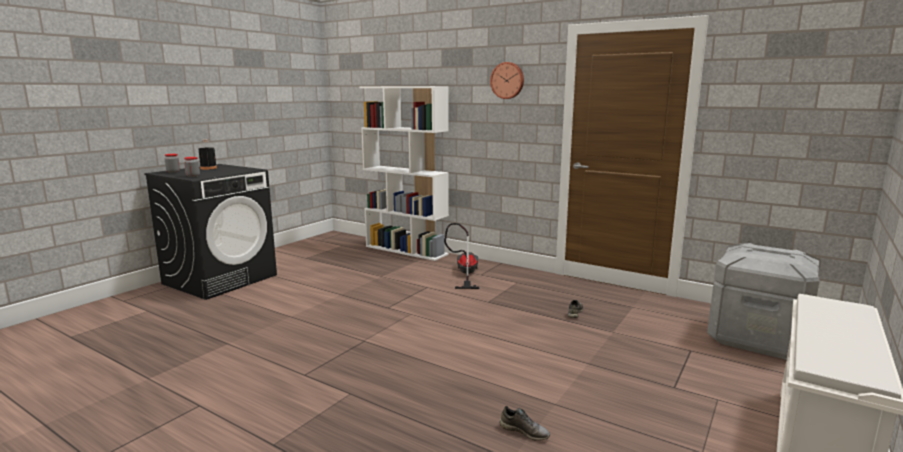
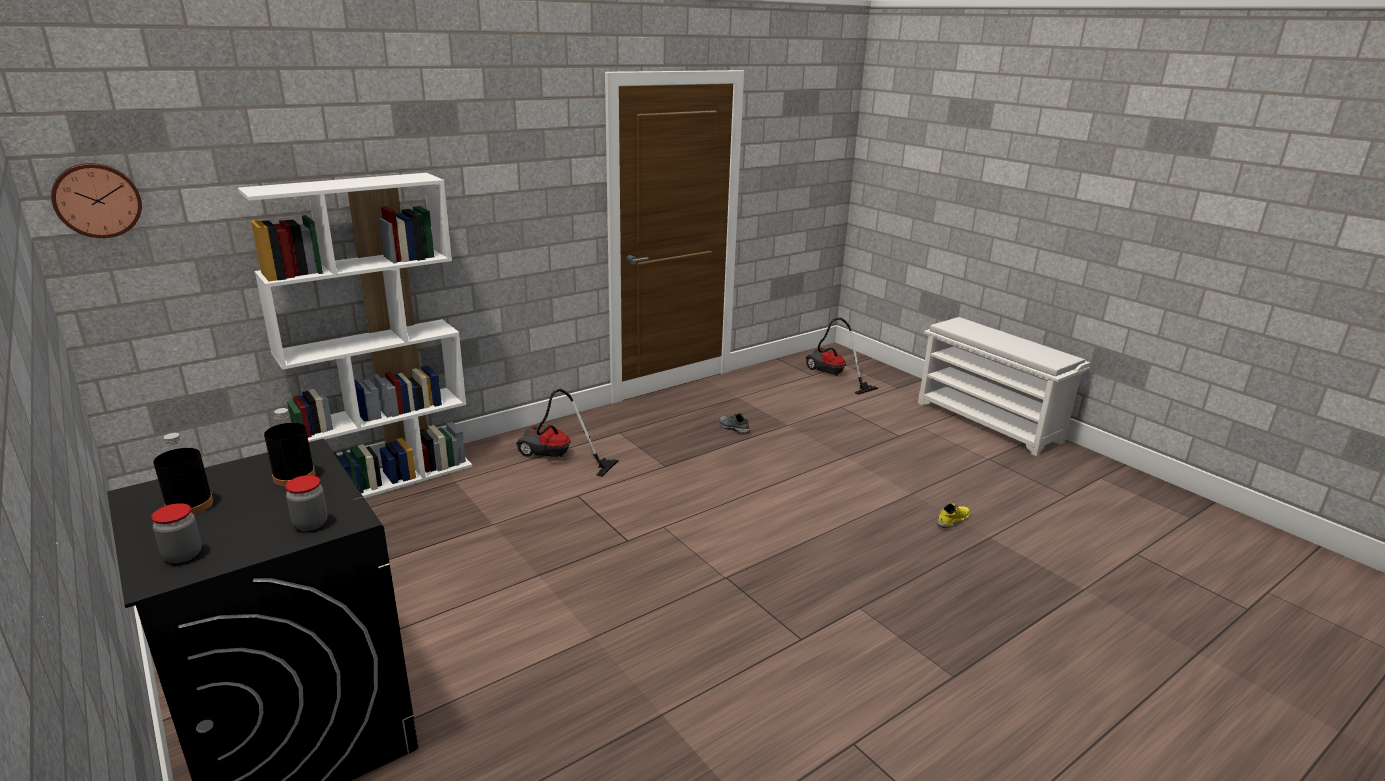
camera: 70 degrees left, 10 degrees up
(231, 171) = (294, 477): none -> black bottle
(507, 80) = (526, 154): wall clock -> wall clock (97, 200)
(524, 431) = (951, 520): grey shoe -> yellow shoe
(757, 338) = (832, 375): grey storage box -> vacuum cleaner

